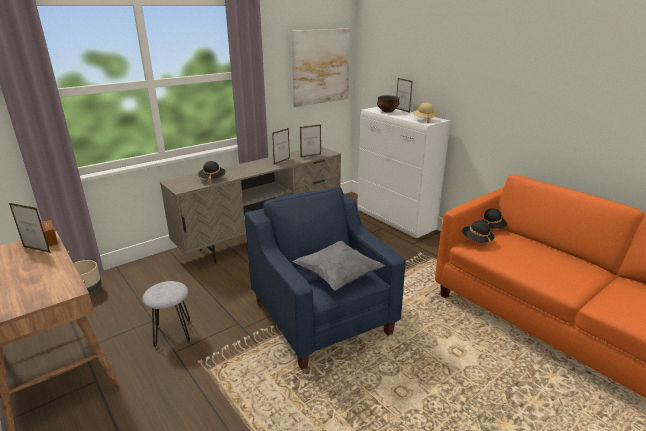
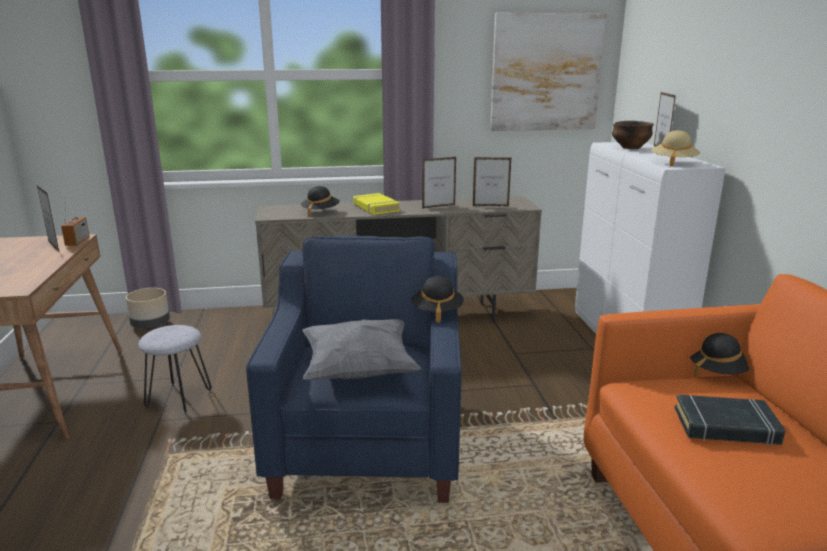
camera: 30 degrees right, 5 degrees down
(244, 169) = (375, 208): none -> yellow book
(476, 240) = (656, 383): black hat -> black hat (436, 311)
(521, 253) = (726, 426): none -> black book

